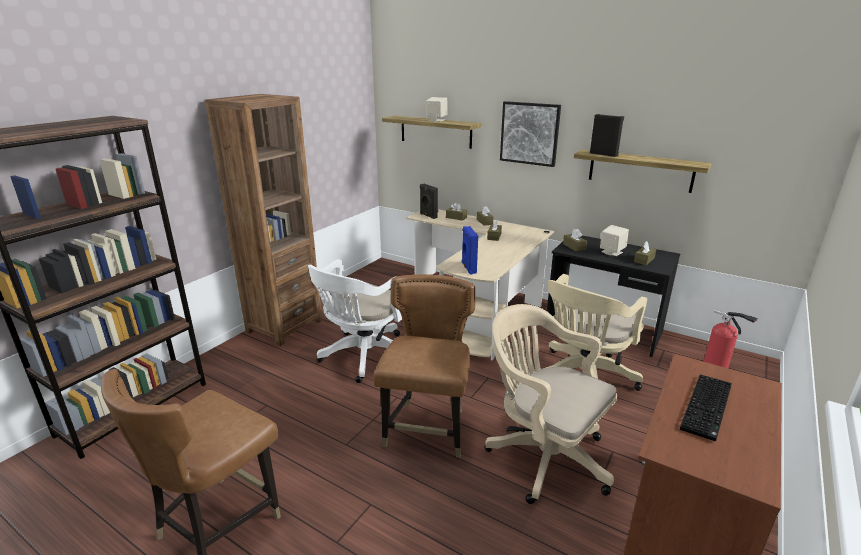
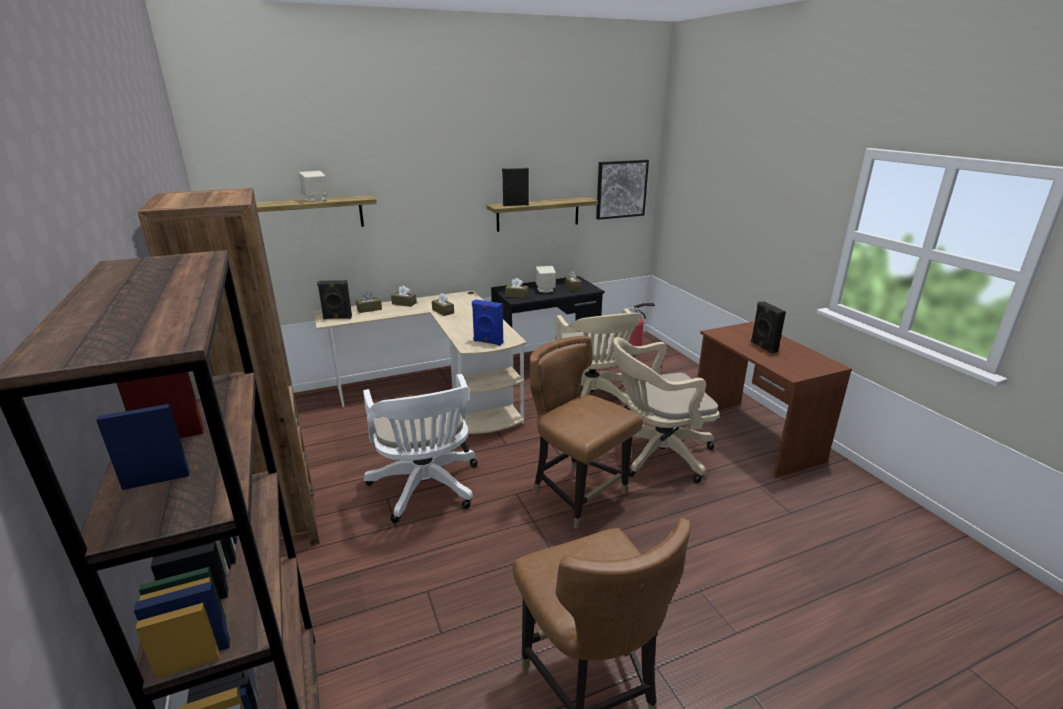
camera: 55 degrees left, 0 degrees up
(529, 133) = (431, 197): picture -> picture (621, 189)
(708, 408) = (763, 347): keyboard -> black speaker

